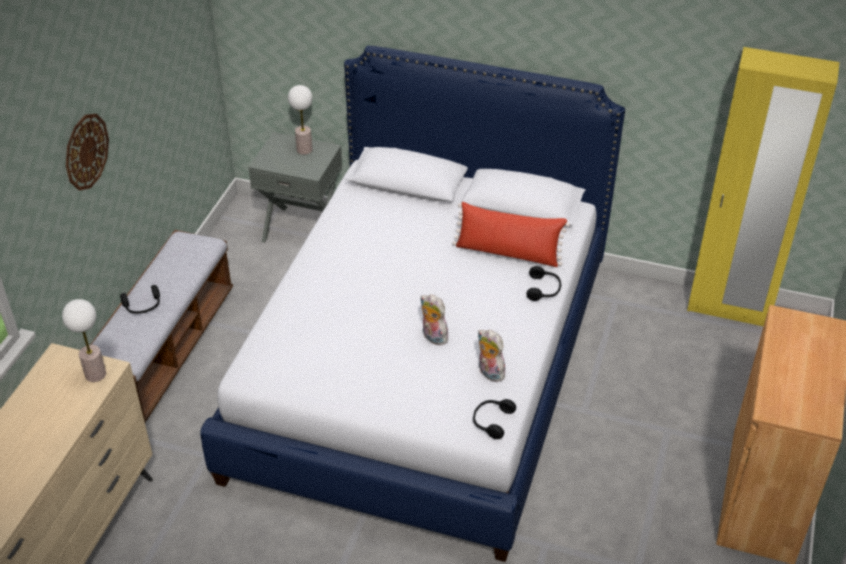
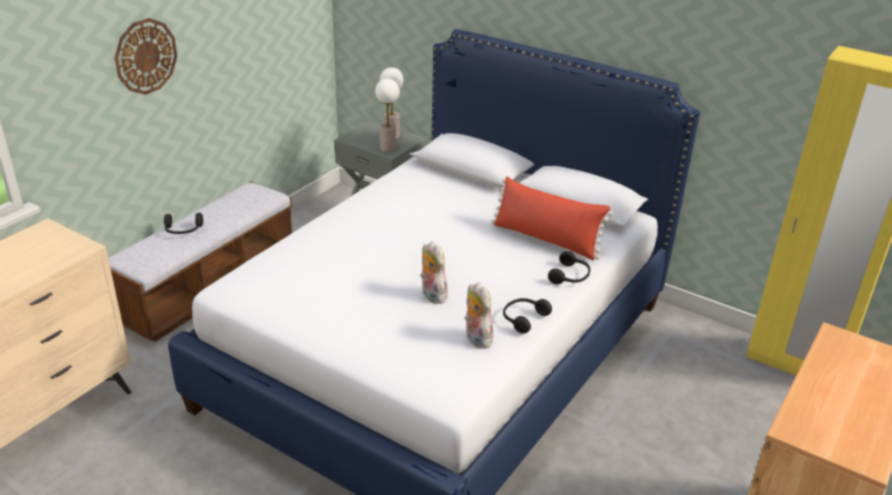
camera: 15 degrees right, 10 degrees down
(95, 374) = (66, 249): table lamp -> table lamp (387, 148)
(491, 421) = (456, 384): black headphones -> black headphones (523, 318)

